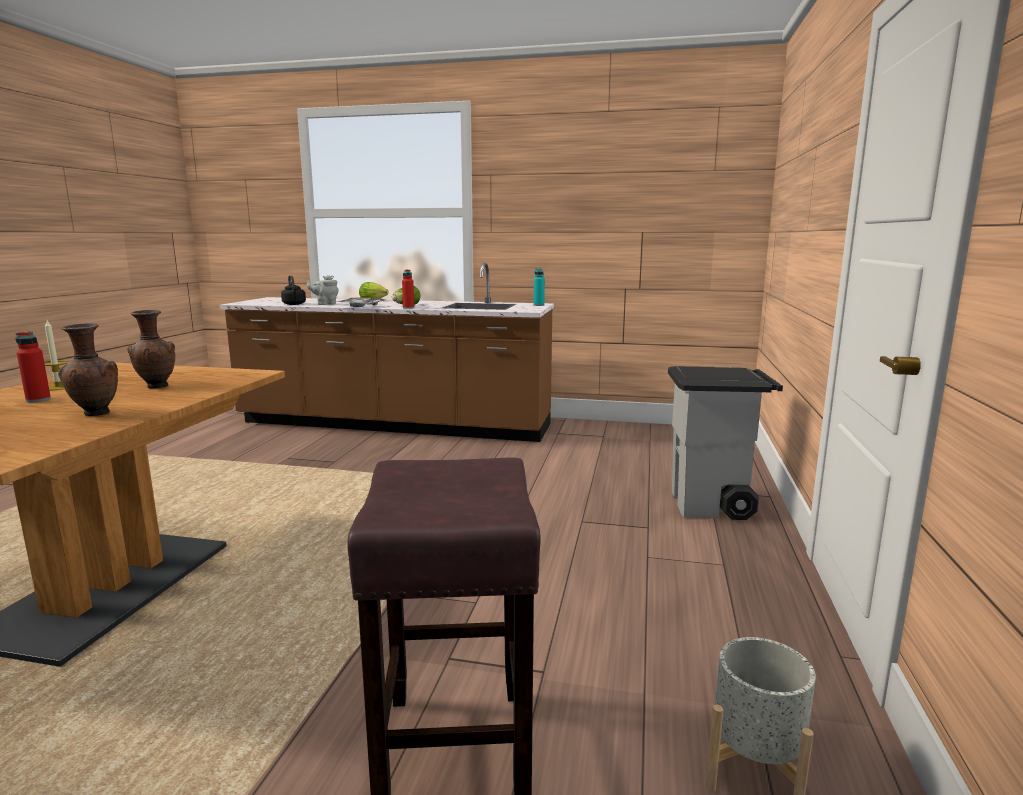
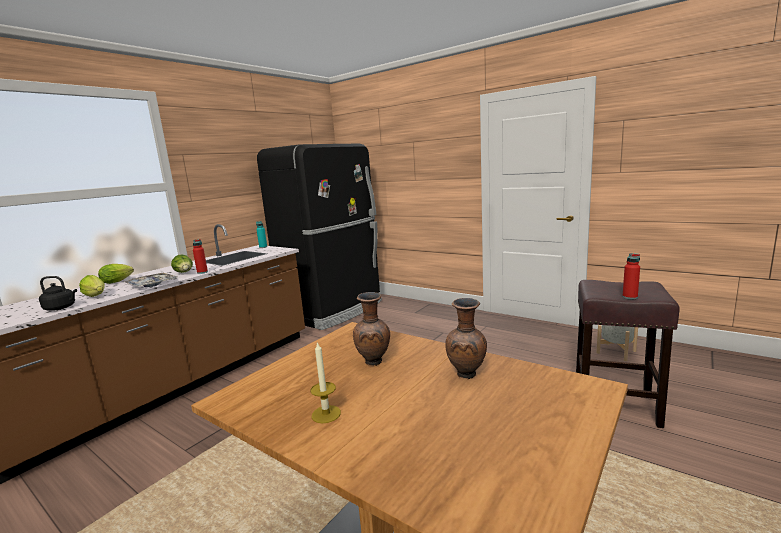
camera: 65 degrees left, 0 degrees up
(38, 400) = (386, 414): red bottle -> red bottle (630, 297)
(325, 304) = (96, 296): grey teapot -> lettuce
(648, 439) = (334, 310): none -> black fridge
(711, 505) = (430, 315): grey trash can -> none

